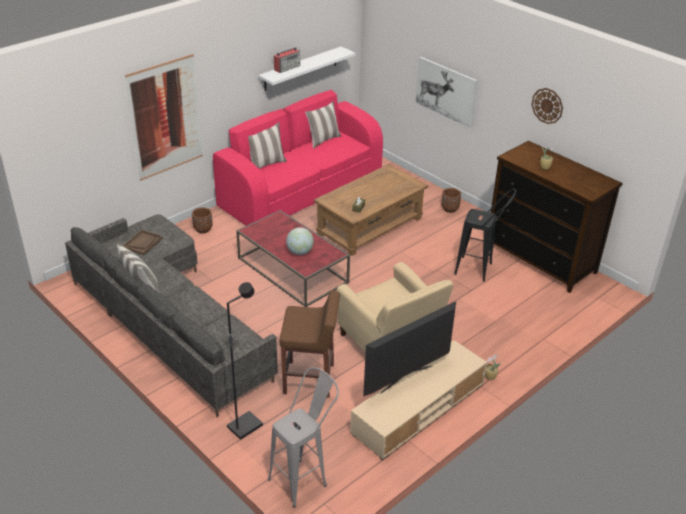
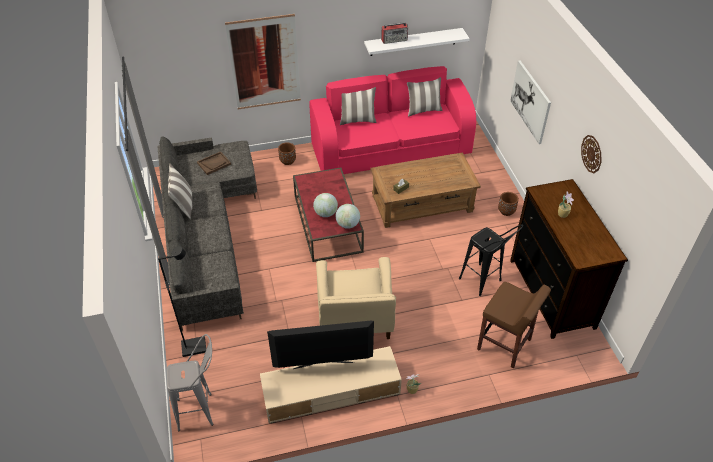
camera: 30 degrees right, 10 degrees up
(310, 379) = (268, 328): brown stool -> brown stool (505, 345)
(330, 254) = (348, 224): none -> globe

